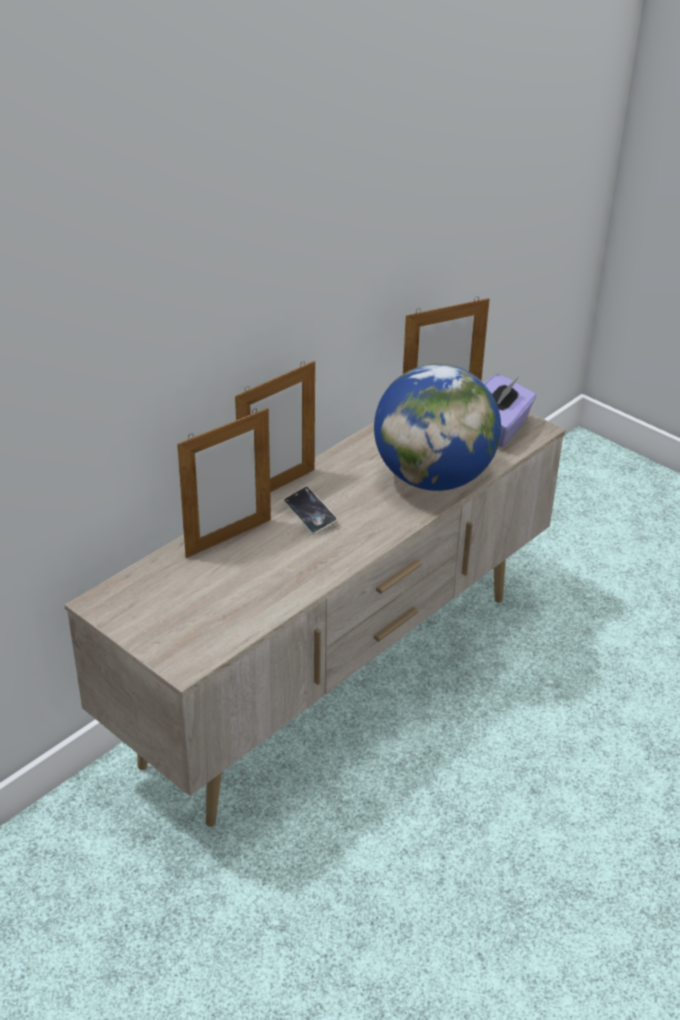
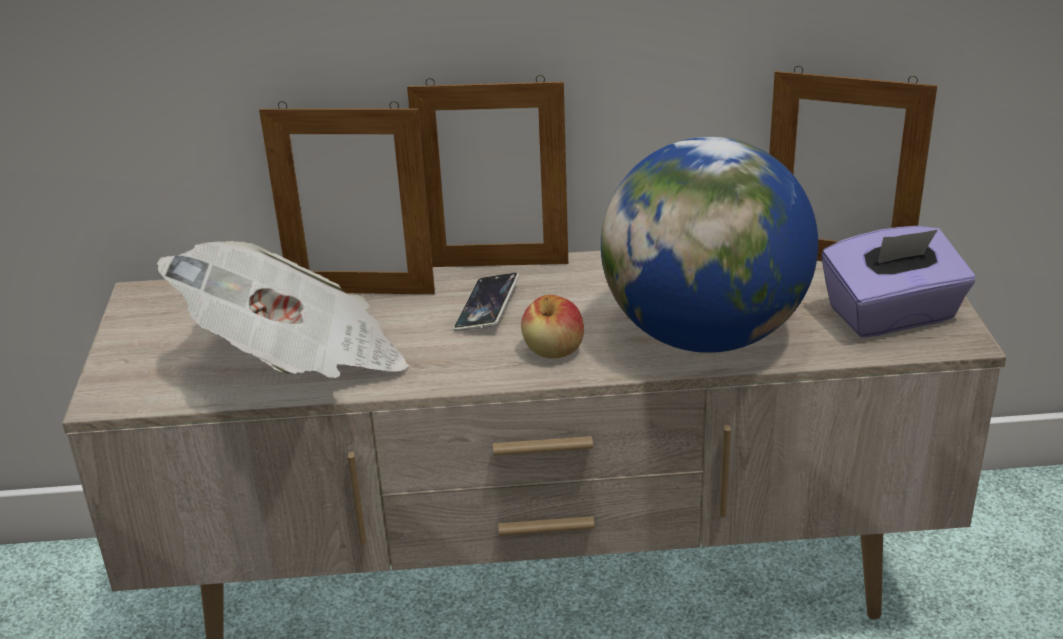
camera: 45 degrees right, 5 degrees down
(257, 592) = (298, 361): none -> newspaper
(376, 520) = (553, 350): none -> apple

